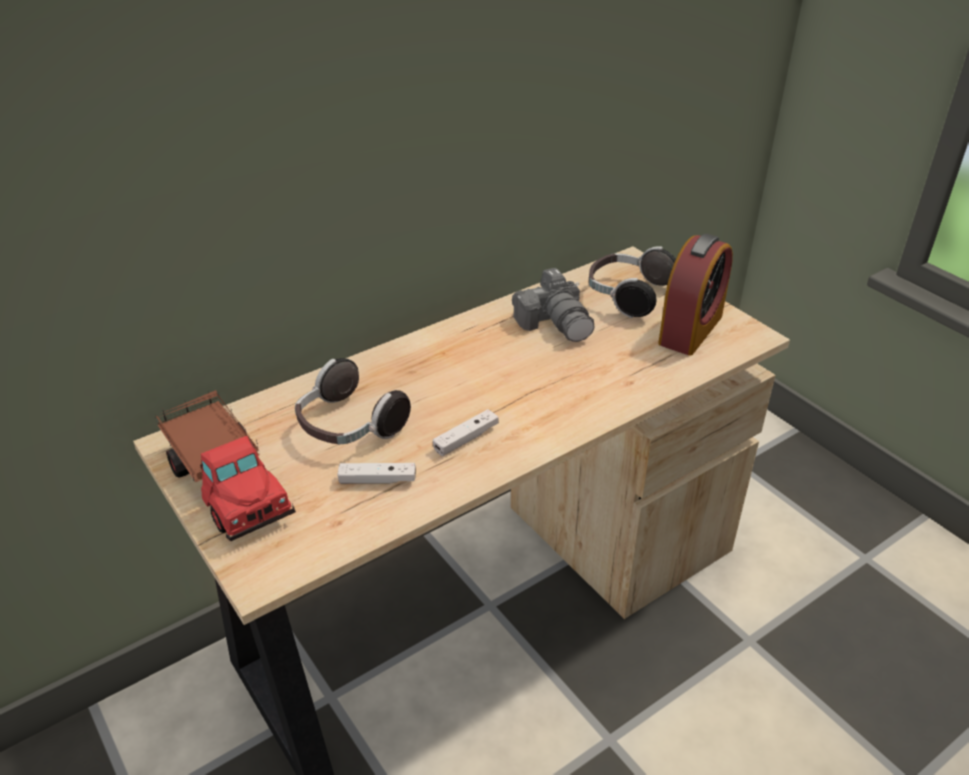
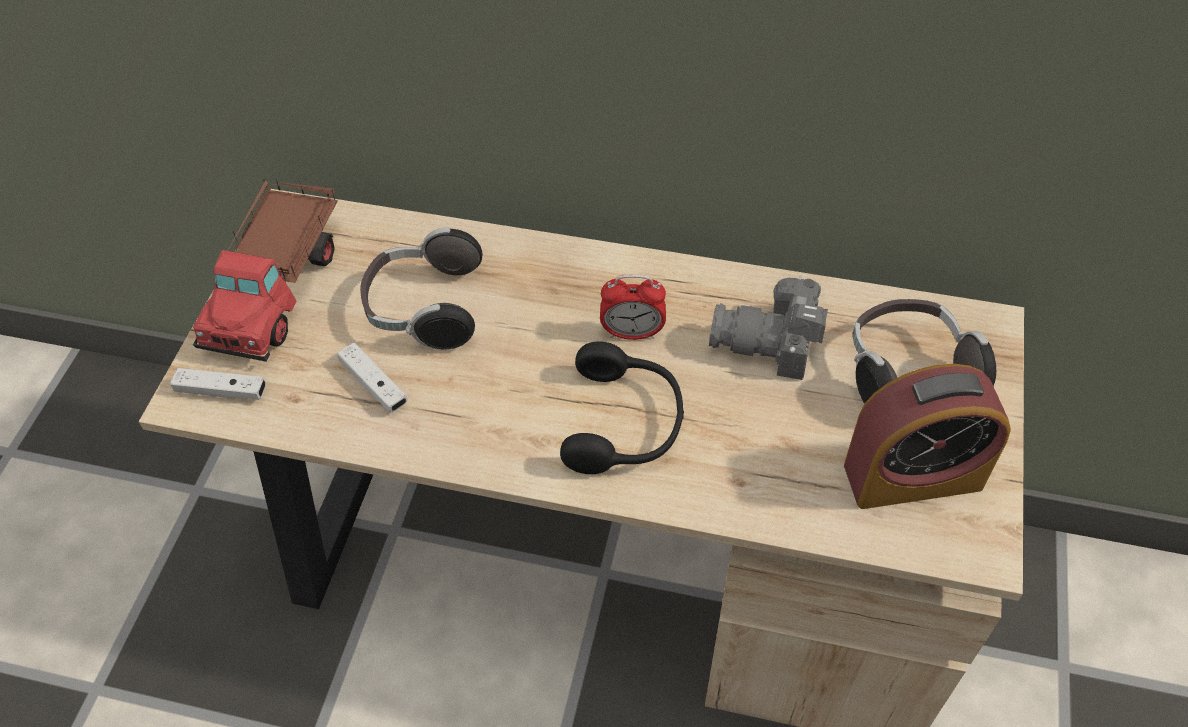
camera: 50 degrees right, 15 degrees up
(466, 439) = (496, 407): white game controller -> white game controller (222, 391)
(483, 362) = (632, 333): none -> alarm clock
(542, 398) = (625, 423): none -> black headphones
(555, 323) = (772, 344): camera -> camera turned 75 degrees clockwise

